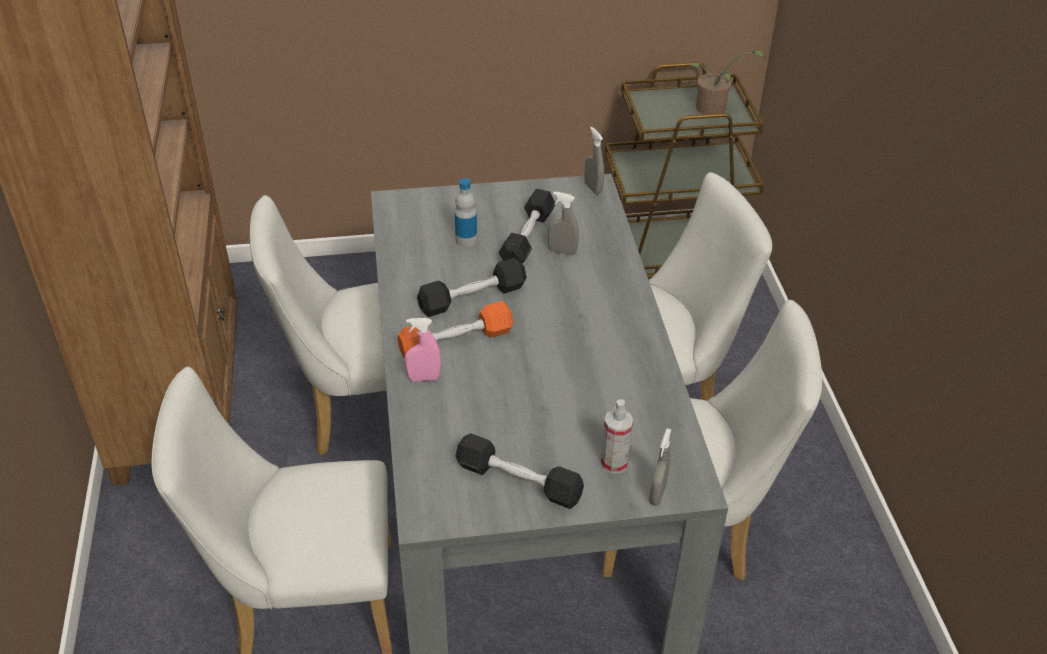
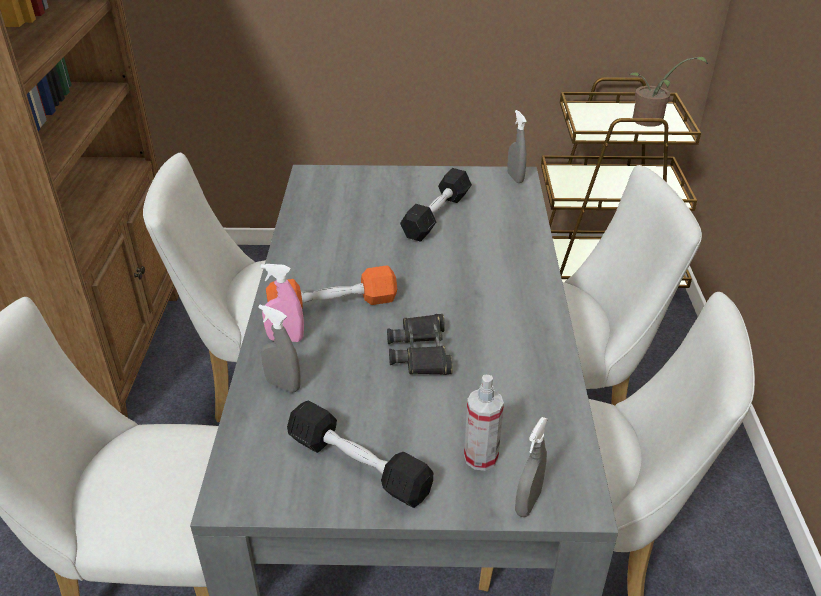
camera: 10 degrees right, 5 degrees down
(466, 240) = (373, 212): bottle -> none
(472, 298) = (363, 265): black dumbbell -> none
(545, 377) = (421, 351): none -> black binoculars
(562, 251) = (470, 230): grey spray bottle -> grey spray bottle (283, 385)

